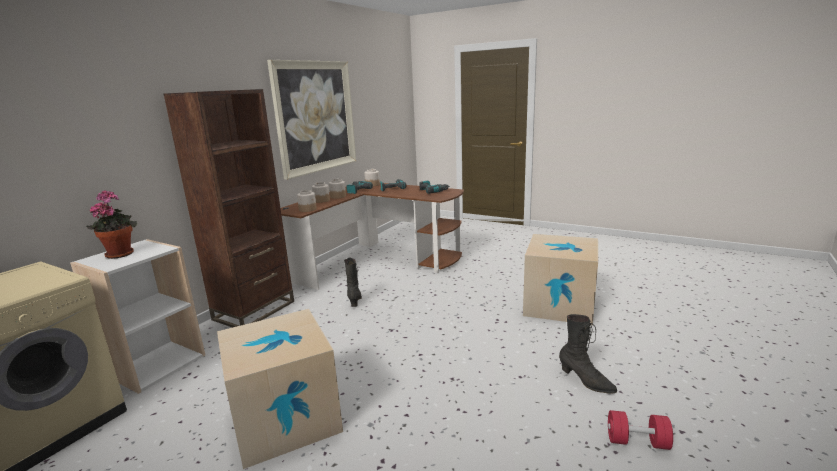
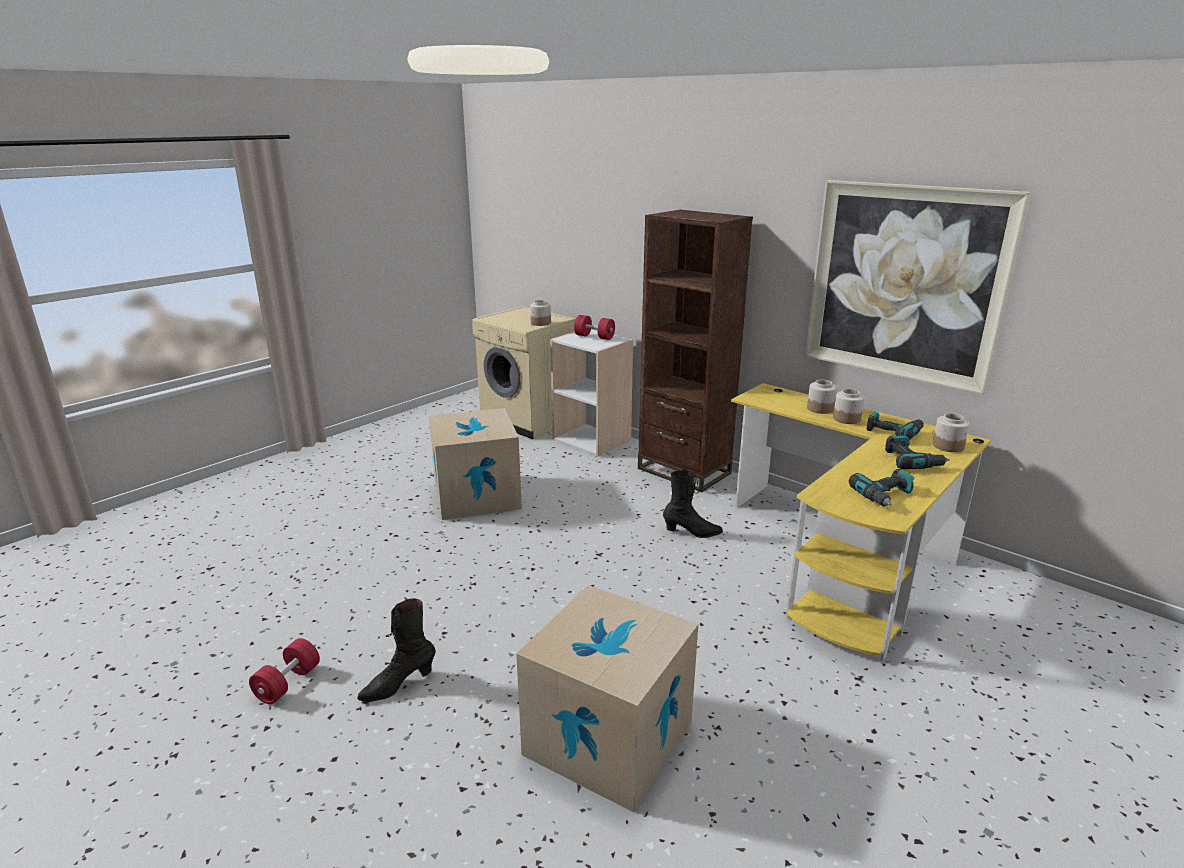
camera: 100 degrees right, 5 degrees up
(120, 253) = (594, 337): potted plant -> red dumbbell
(308, 209) = (765, 402): jar -> jar (540, 323)
(377, 261) = (847, 558): brown desk -> yellow desk

